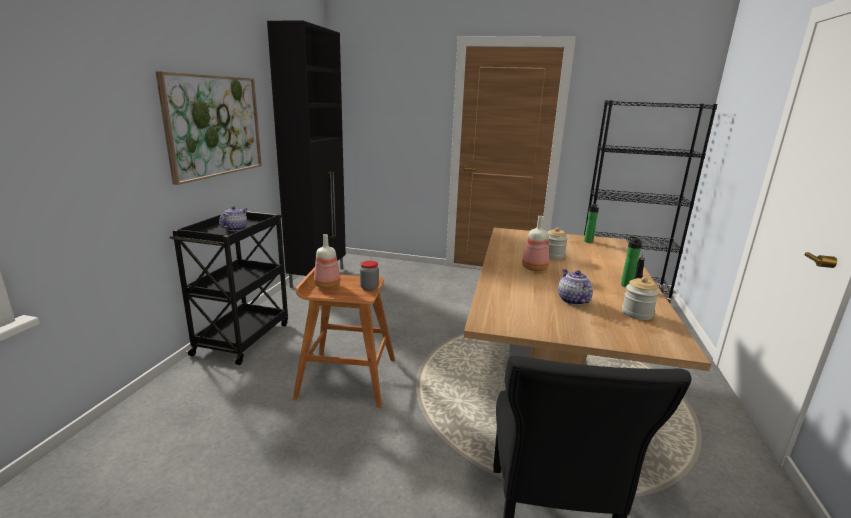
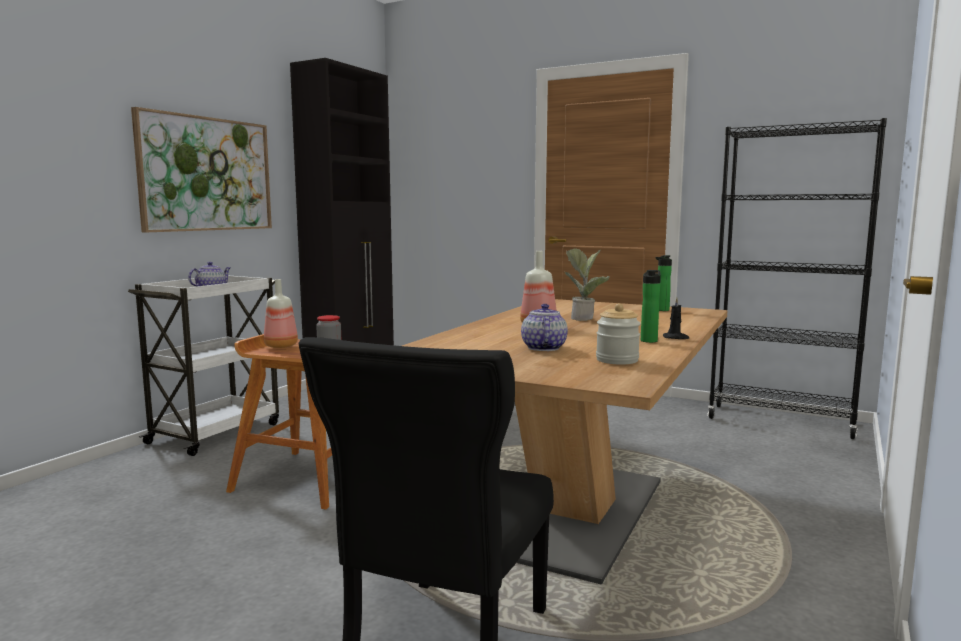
camera: 15 degrees right, 10 degrees down
(243, 338) = (216, 432): black cart -> white cart
(553, 256) = (586, 318): jar -> potted plant

